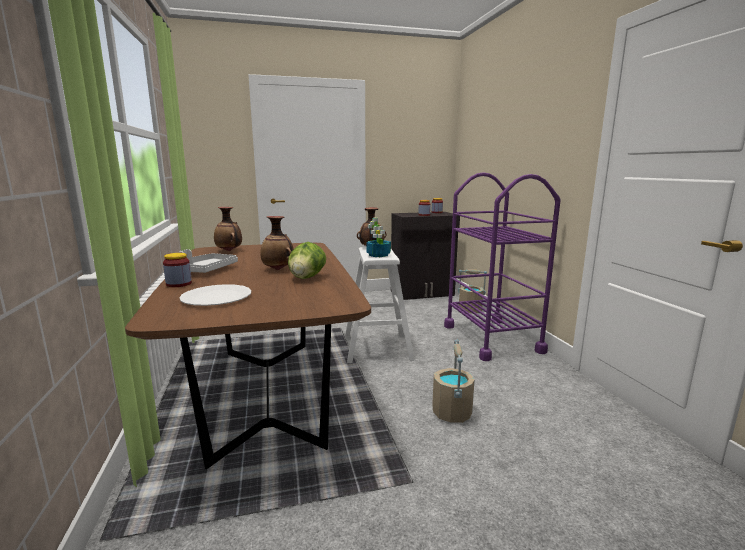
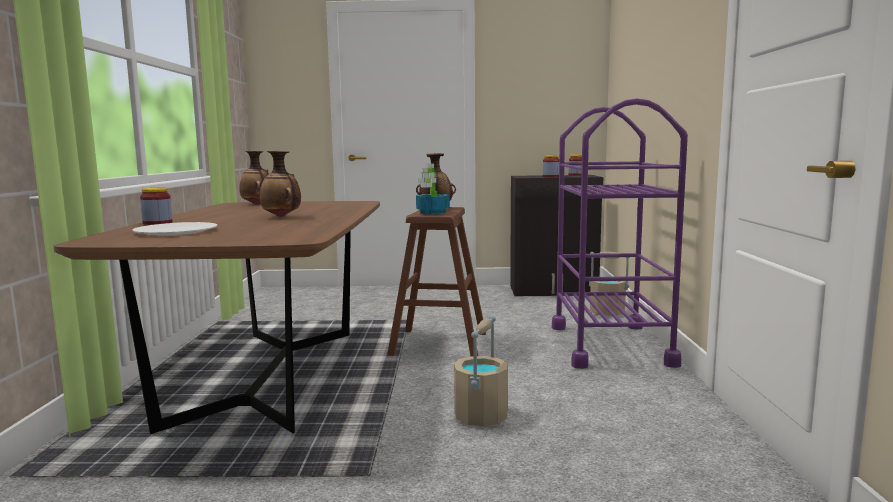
camera: 15 degrees right, 5 degrees down
(206, 270) = (204, 216): grey tray -> none
(307, 277) = (300, 222): lettuce -> none
(377, 348) = (439, 344): white stool -> brown stool

